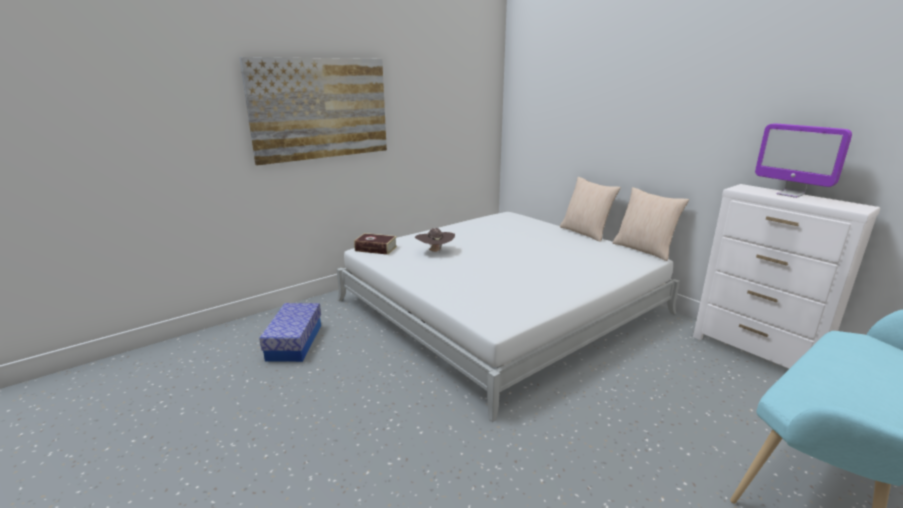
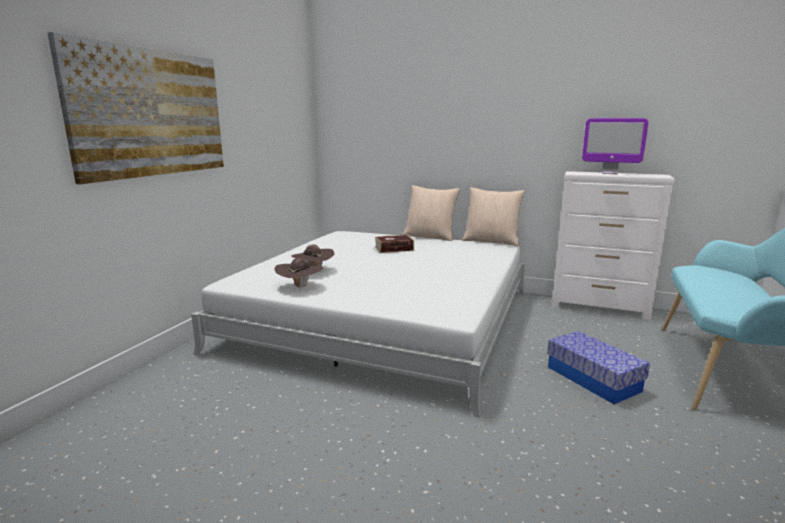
camera: 30 degrees left, 5 degrees down
(294, 342) = (181, 413): storage box -> storage box (593, 379)
(376, 248) = (241, 280): book -> book (394, 248)
(408, 265) = (300, 287): none -> brown hat

